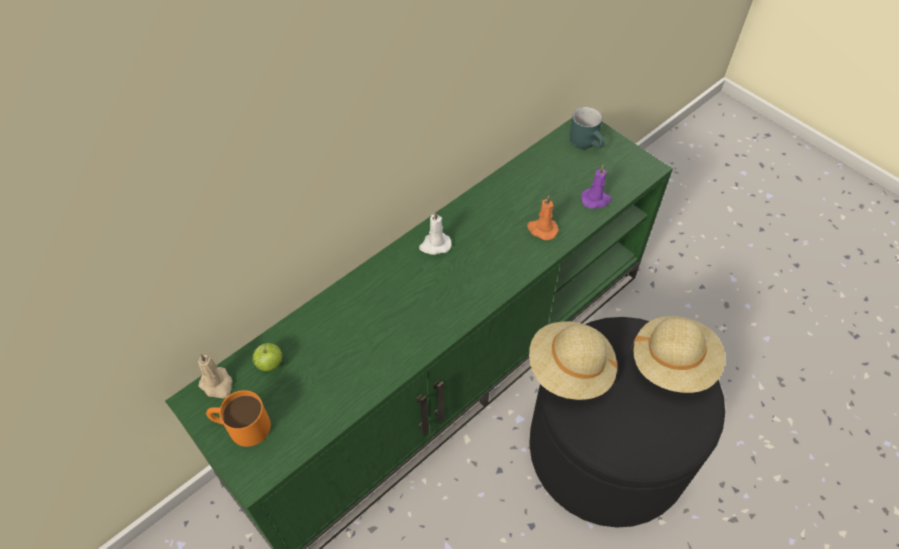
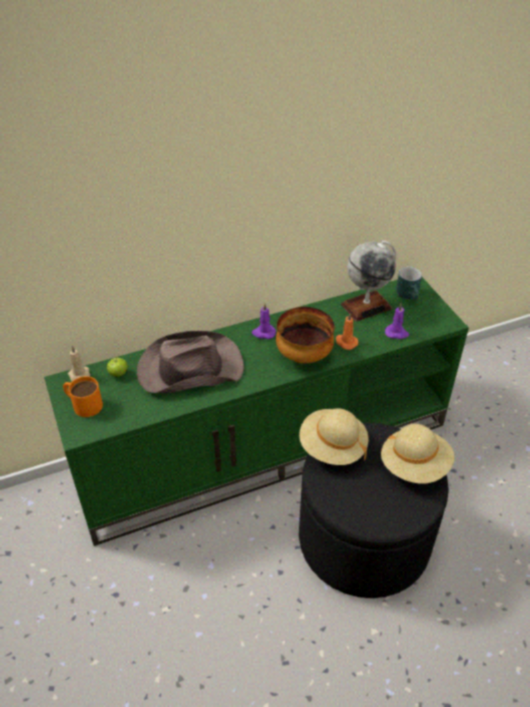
camera: 20 degrees right, 10 degrees down
(362, 326) = (189, 368): none -> brown hat
(435, 245) = (263, 333): white candle -> purple candle
(499, 265) = (303, 356): none -> bowl
(543, 171) = (366, 306): none -> globe

